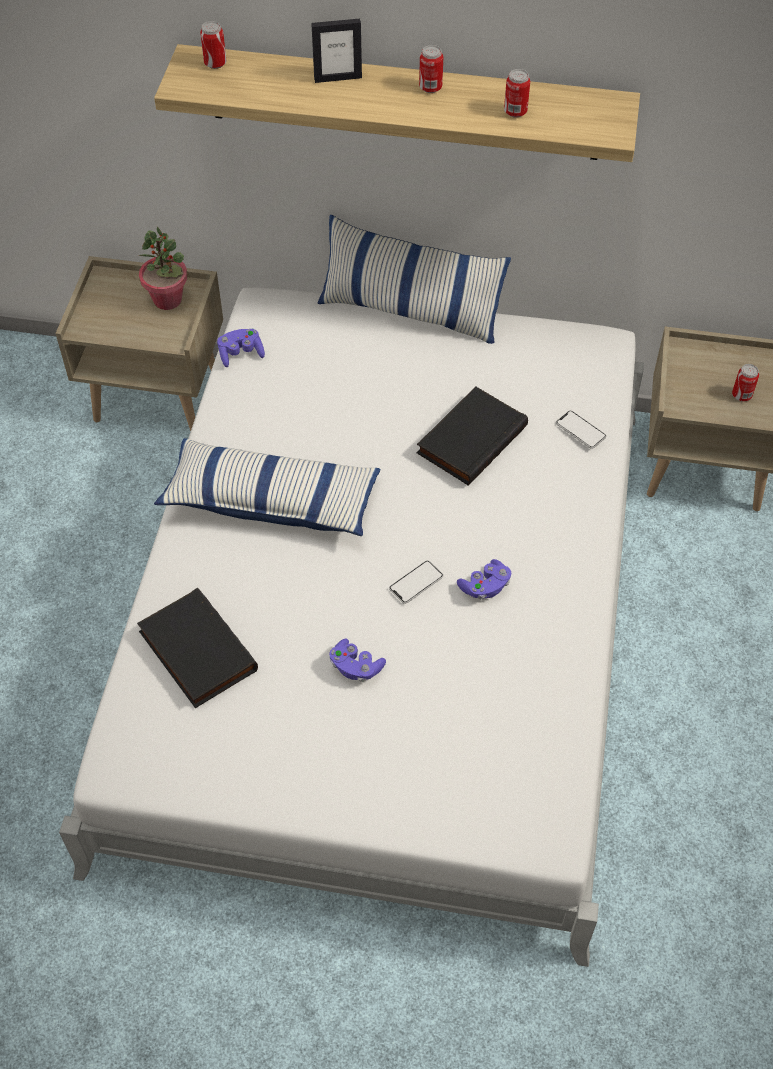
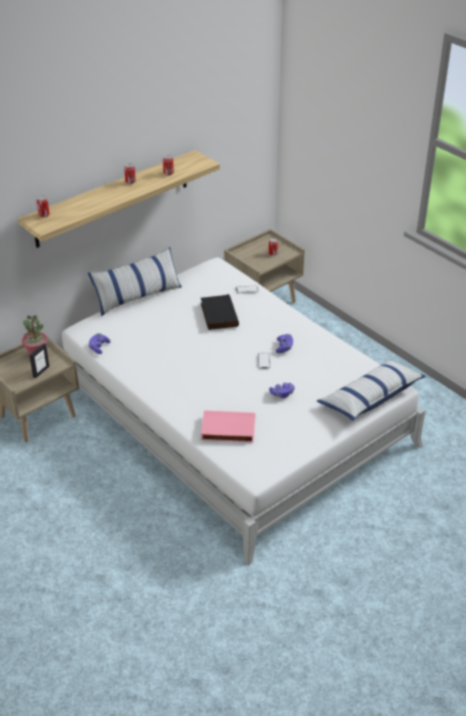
camera: 50 degrees left, 15 degrees down
(195, 652) = (227, 430): black book -> pink book
(271, 501) = (182, 376): pillow -> pillow (370, 398)
(338, 78) = (95, 196): picture frame -> picture frame (41, 371)

